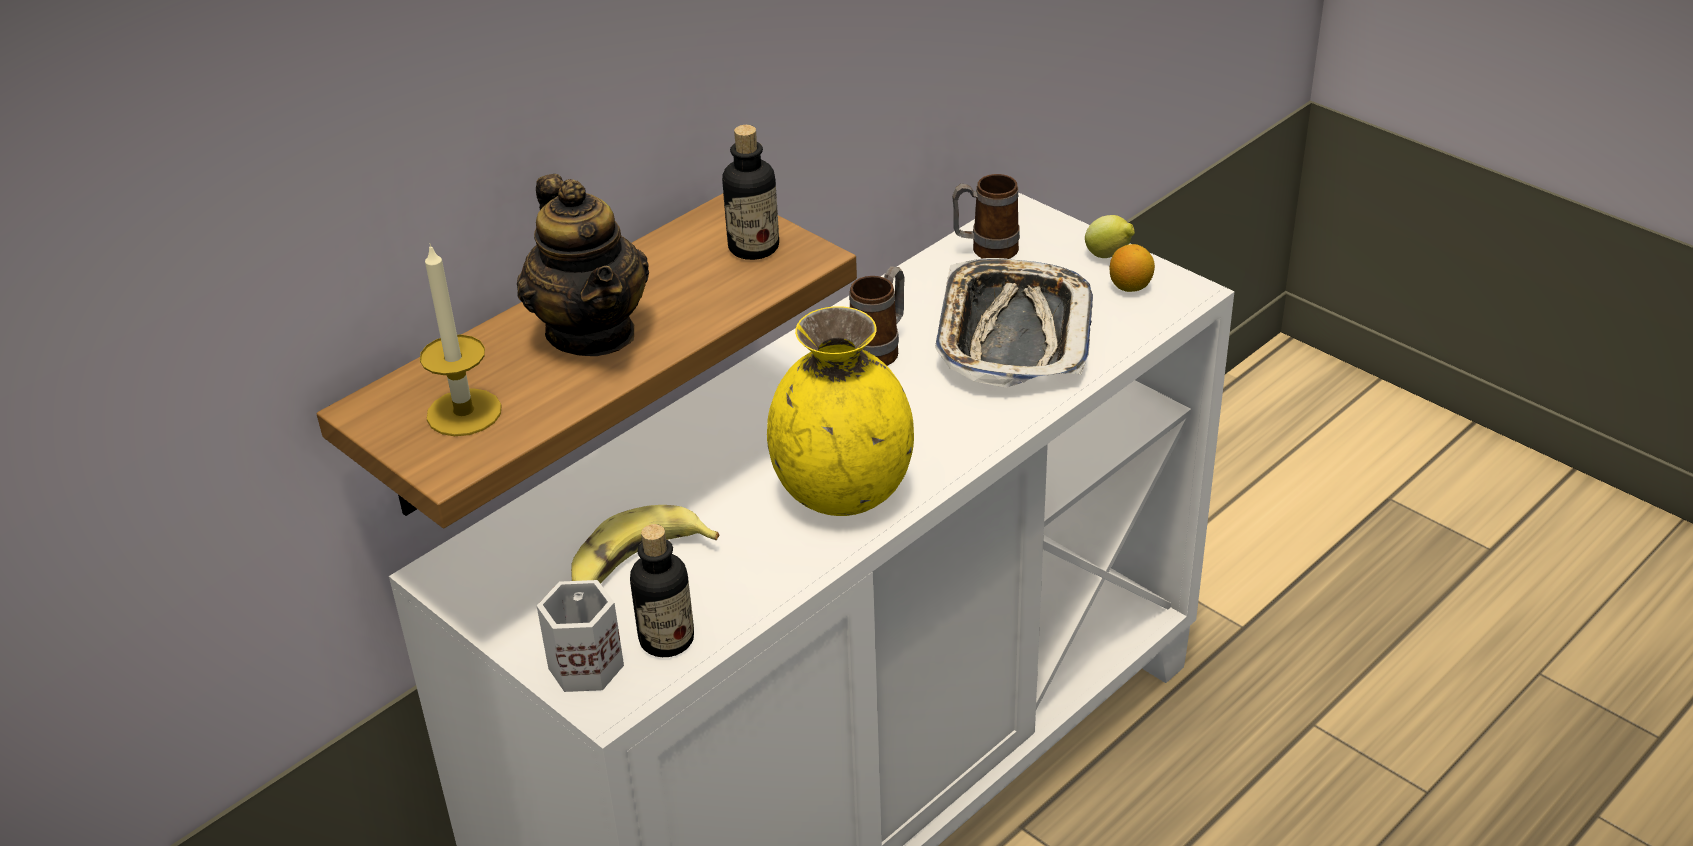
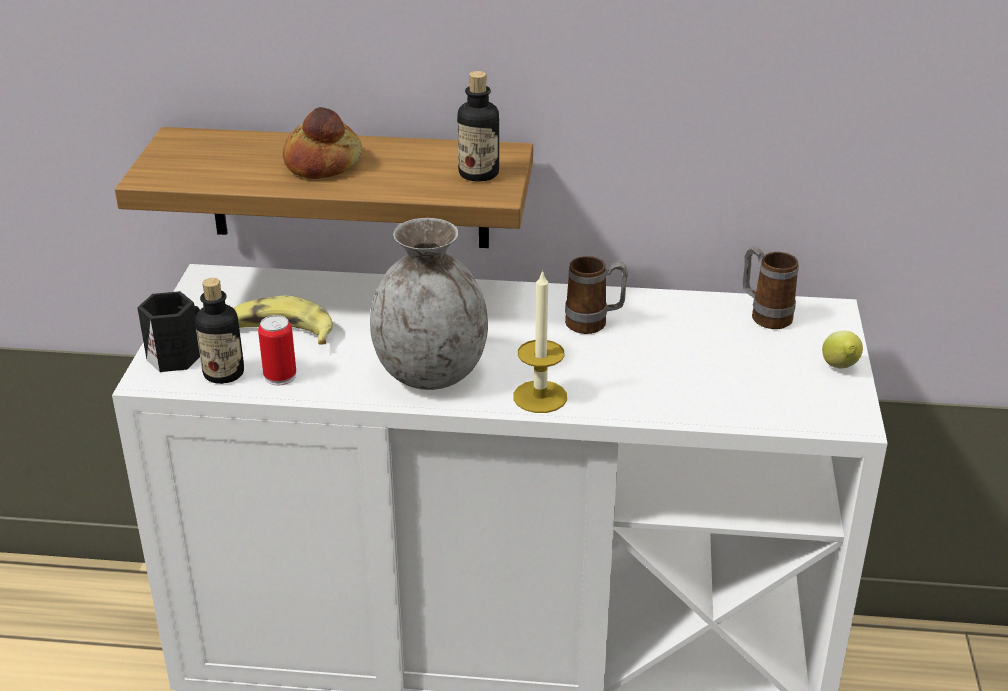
camera: 50 degrees right, 5 degrees down
(464, 412) = (203, 161): candle -> candle (540, 397)
(583, 664) = (175, 356): white mug -> black mug
(592, 332) = (323, 163): teapot -> bread
(723, 599) = (280, 376): none -> can
(843, 491) = (431, 373): yellow vase -> grey vase
(1012, 333) = (686, 366): tray -> none
(1130, 287) = (817, 393): lemon -> none

